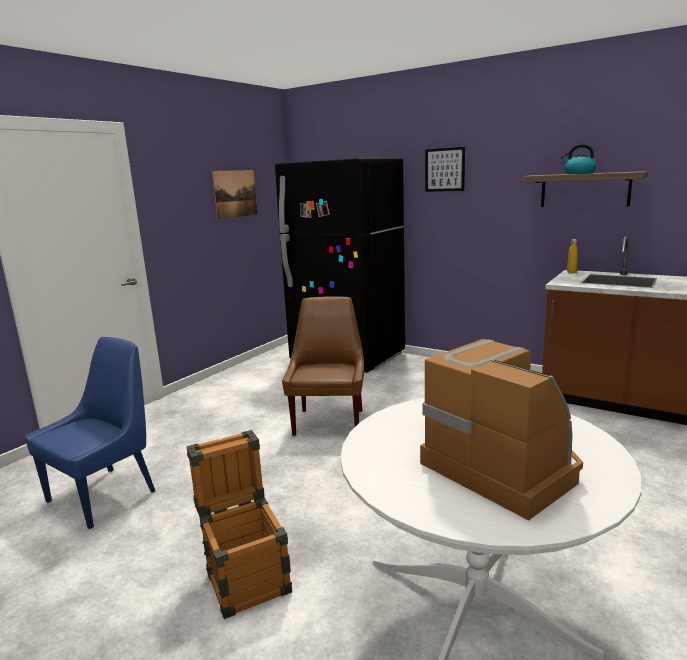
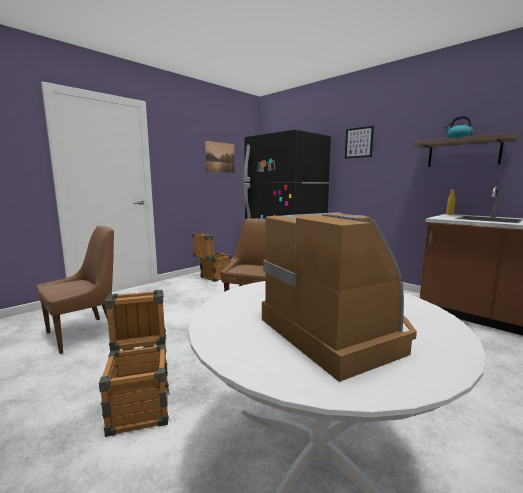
camera: 10 degrees right, 5 degrees down
(105, 494) = (85, 333): blue chair -> brown chair
(246, 381) = (213, 278): none -> crate

